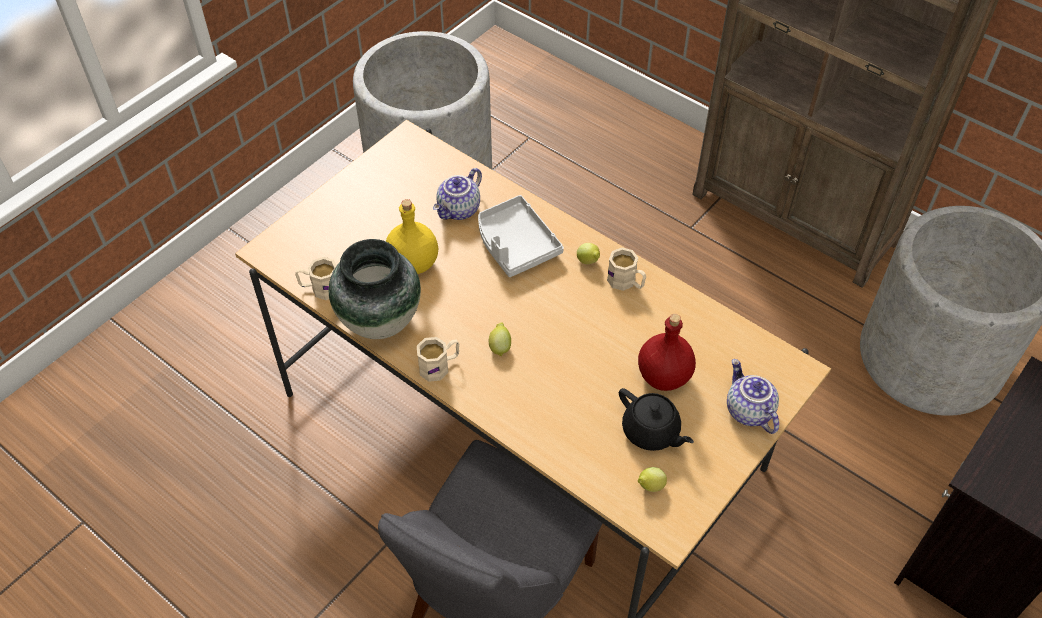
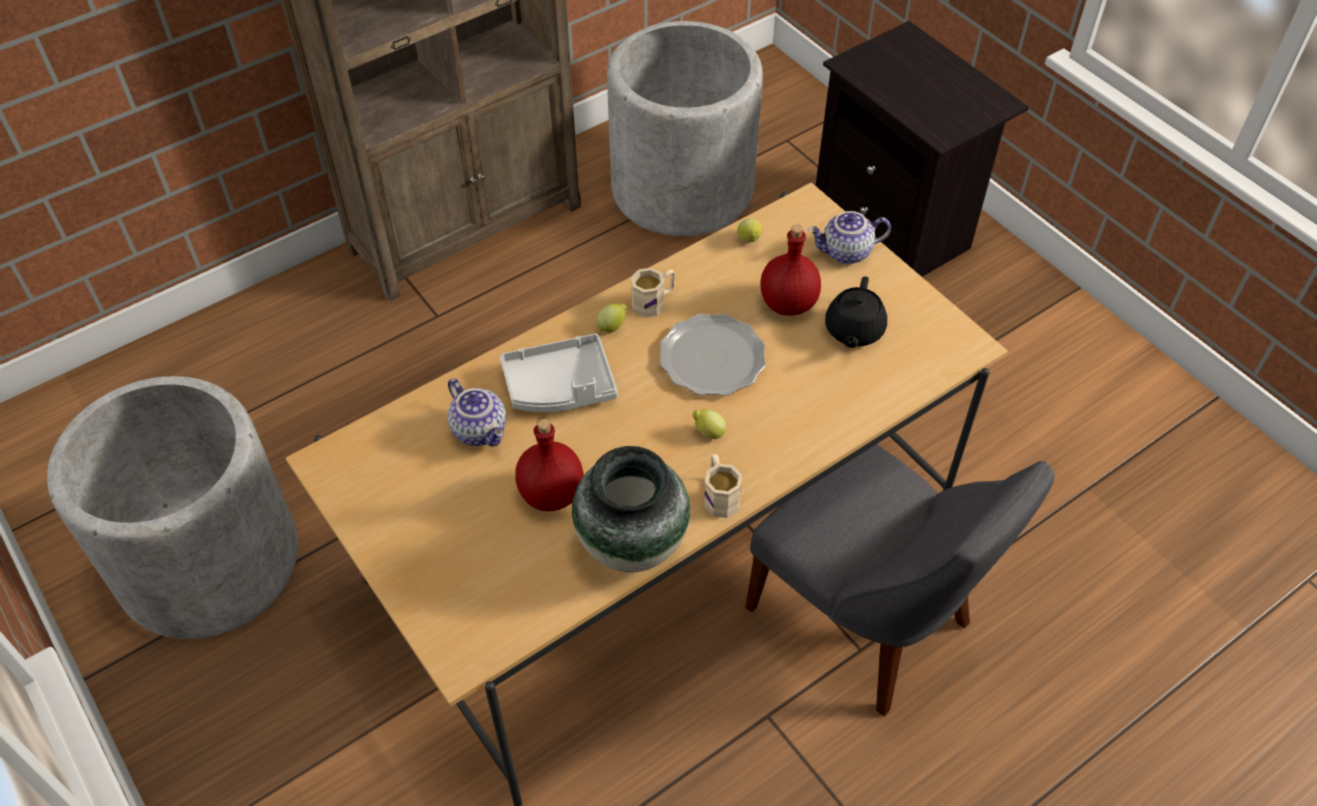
camera: 75 degrees left, 0 degrees up
(320, 288) = (555, 604): beige mug -> none
(413, 264) = (553, 494): yellow bottle -> red bottle
(579, 333) = (711, 358): none -> plate
(650, 486) = (917, 348): lemon -> lemon (749, 241)
(651, 432) = (853, 330): black teapot -> black teapot turned 135 degrees clockwise

